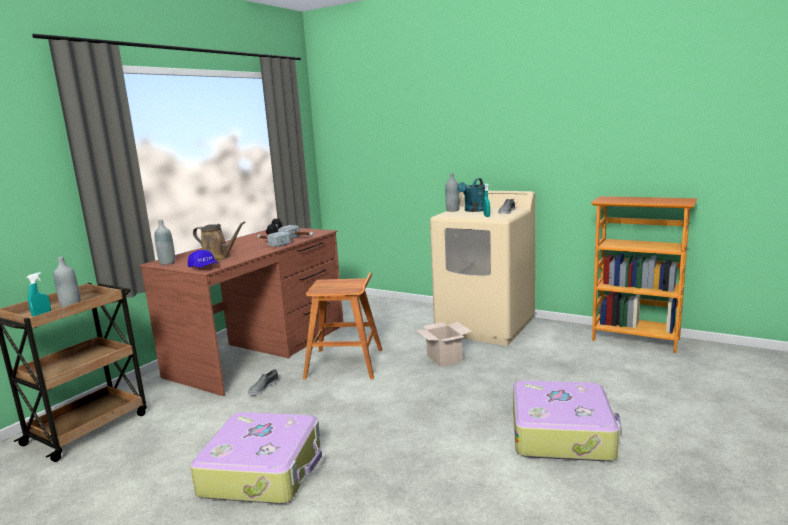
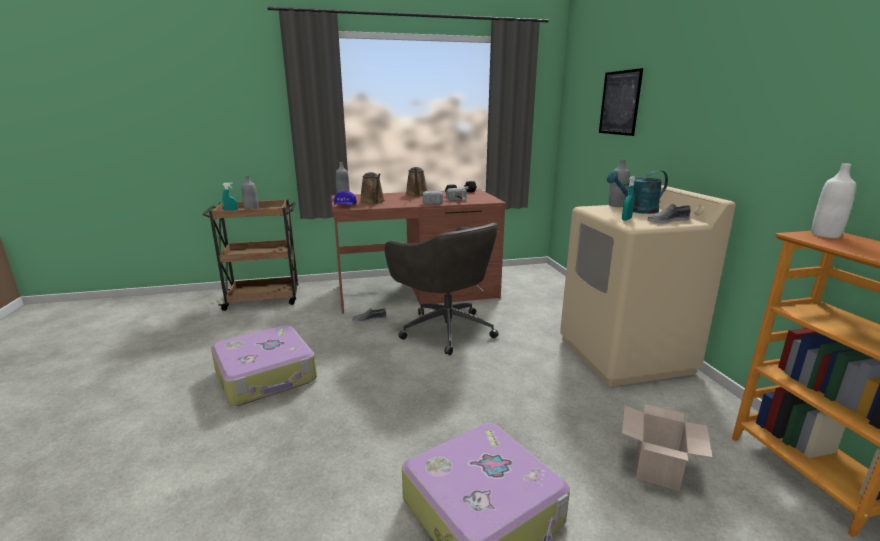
camera: 45 degrees right, 5 degrees up
(235, 242) = (416, 194): none -> brown watering can
(345, 363) = (445, 329): brown stool -> grey office chair
(399, 130) = (619, 103): none -> picture
(445, 358) = (524, 366): cardboard box -> cardboard box (658, 469)
(607, 198) = (825, 235): none -> white bottle

